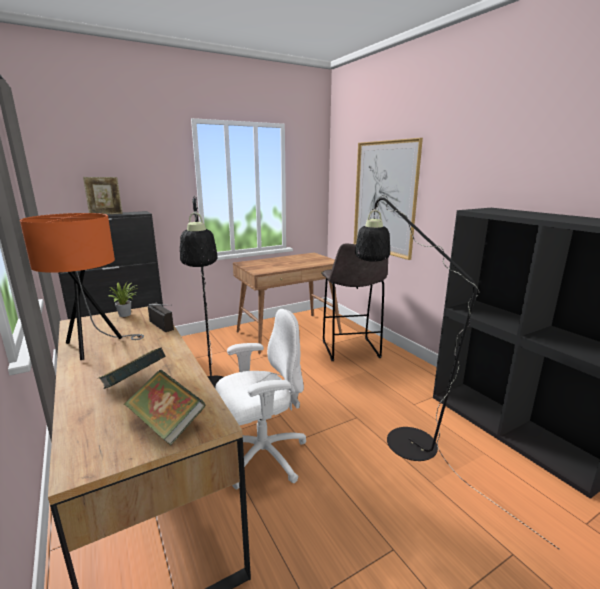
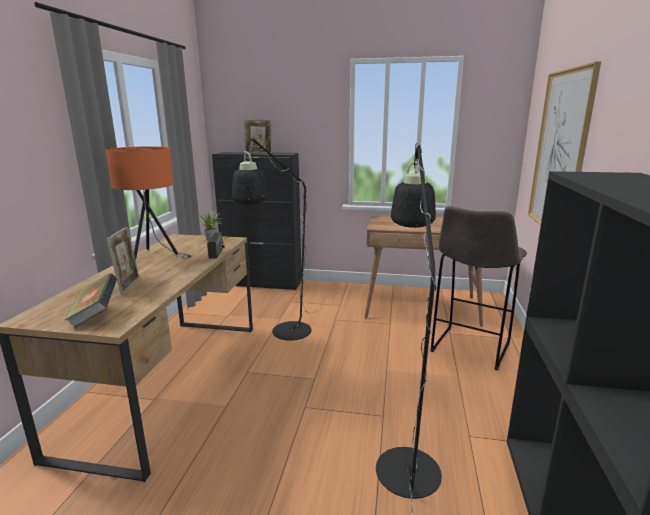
camera: 40 degrees right, 0 degrees up
(134, 384) = (128, 286): book -> picture frame
(261, 456) = (258, 403): white office chair -> none

